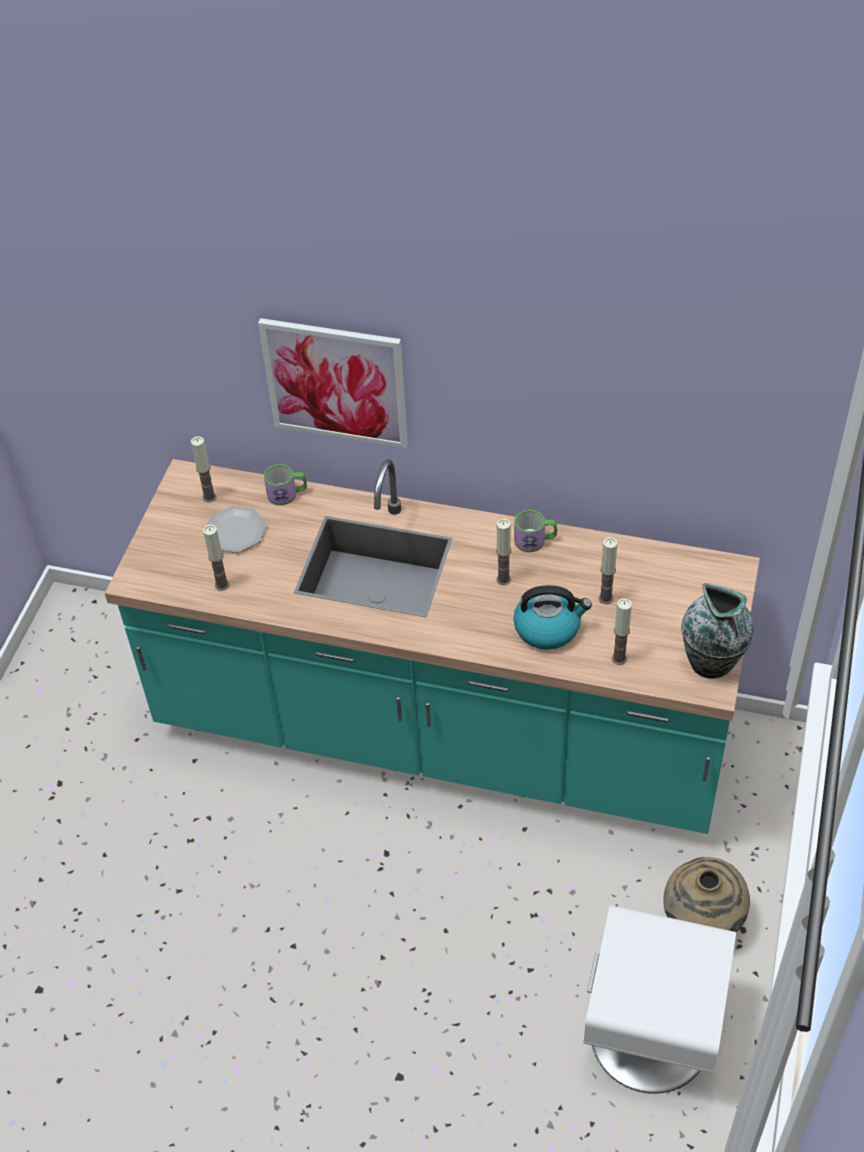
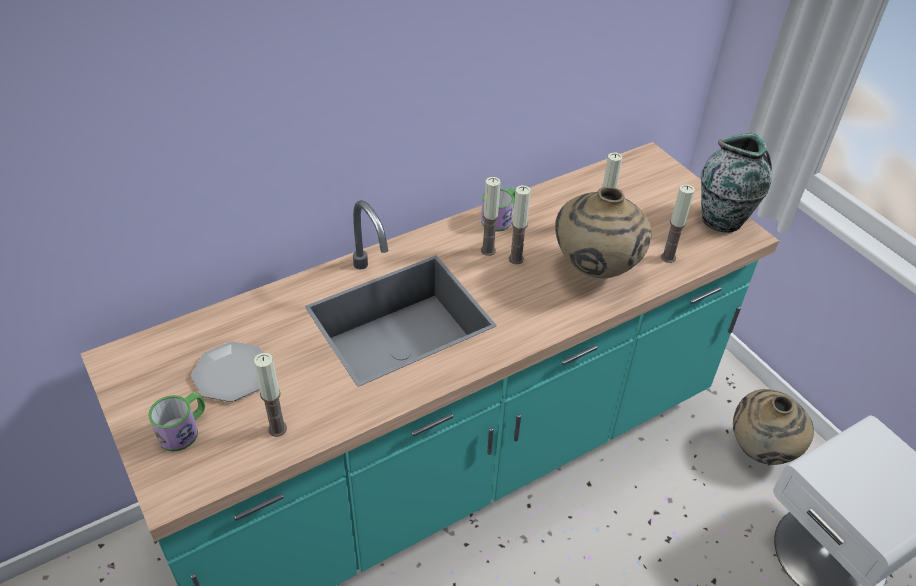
camera: 50 degrees left, 5 degrees down
(209, 497) = (165, 361): candle -> candle (488, 250)
(287, 494) = (245, 310): mug -> mug (184, 429)
(336, 382) = (270, 142): picture -> none
(548, 628) = (594, 270): kettle -> beige vase

